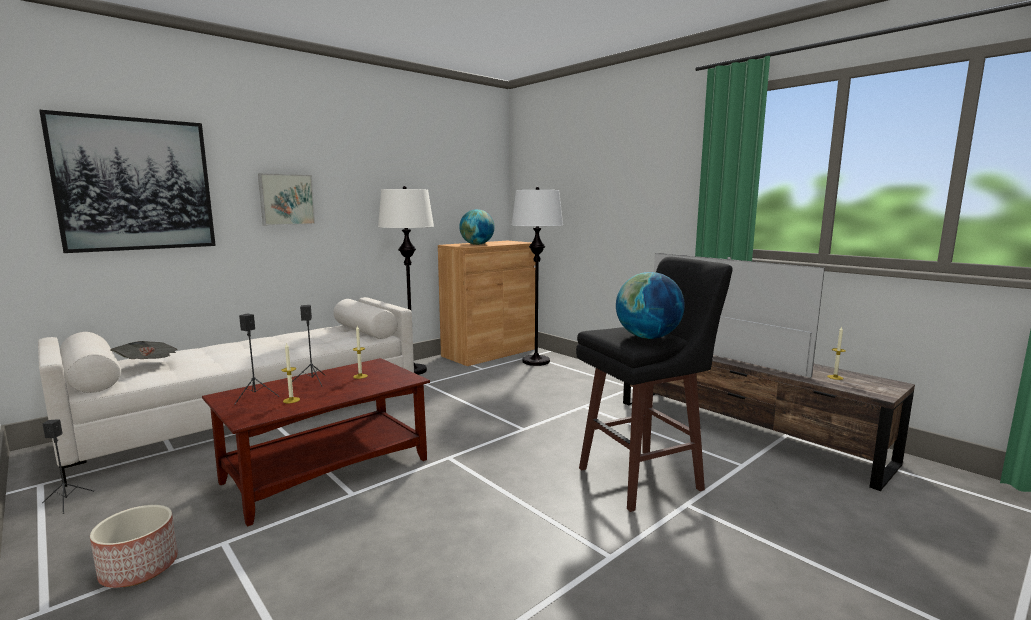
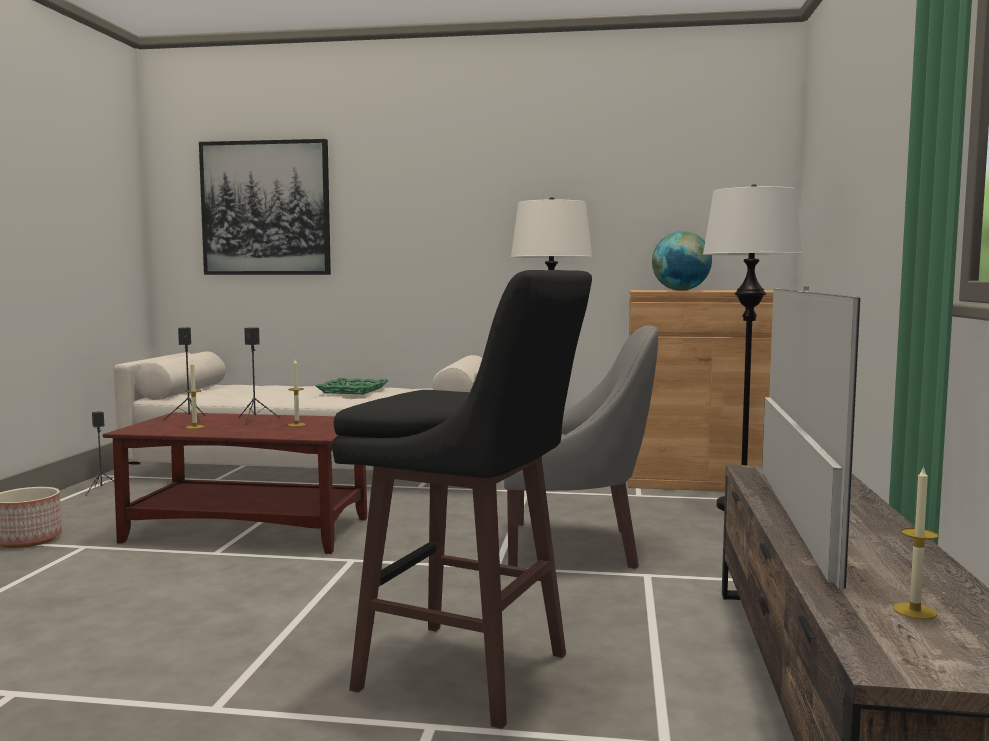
camera: 50 degrees right, 5 degrees down
(149, 365) = (225, 390): newspaper -> none
(276, 341) = (353, 390): none -> green tray
(286, 199) = (412, 222): picture -> none
(527, 405) = (575, 547): none -> grey armchair
(647, 337) = (425, 400): globe -> none

